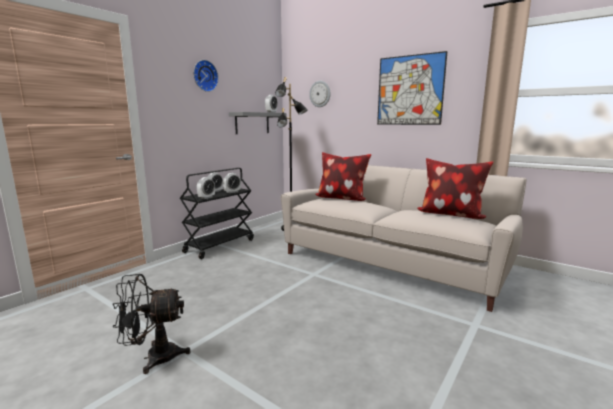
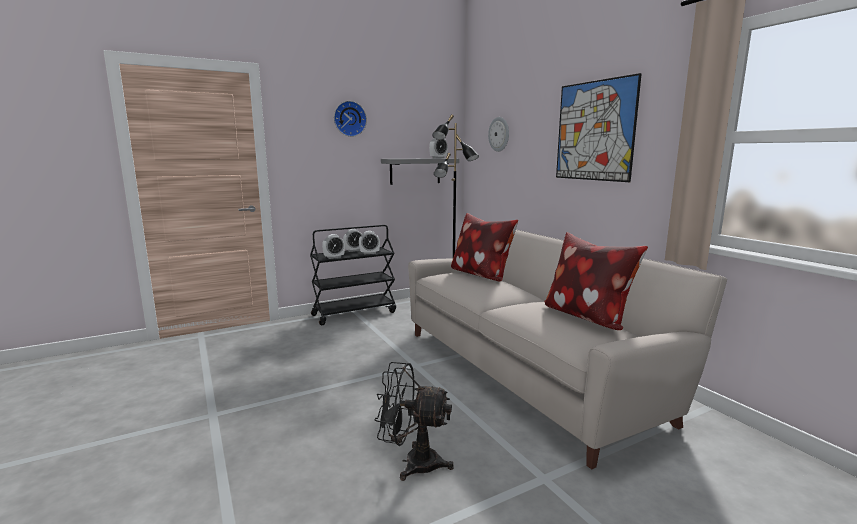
camera: 25 degrees right, 0 degrees up
(153, 357) = (185, 413): black fan -> black fan (412, 462)

